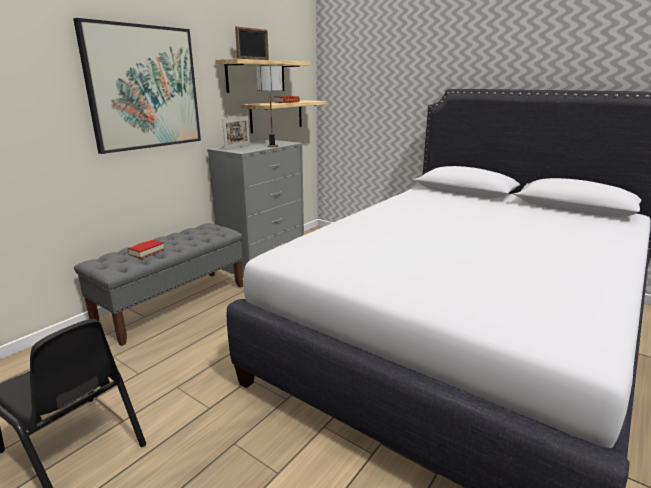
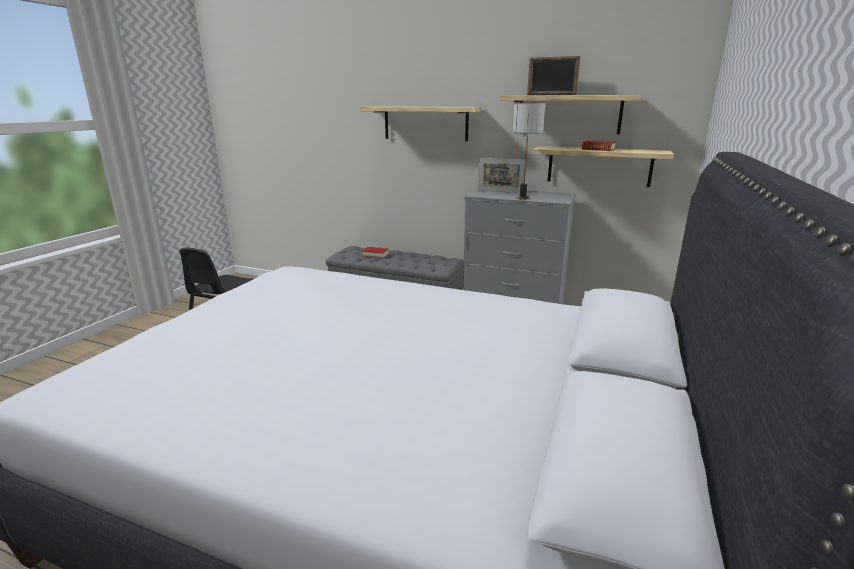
camera: 75 degrees right, 0 degrees up
(144, 88) = (425, 123): picture -> shelf

